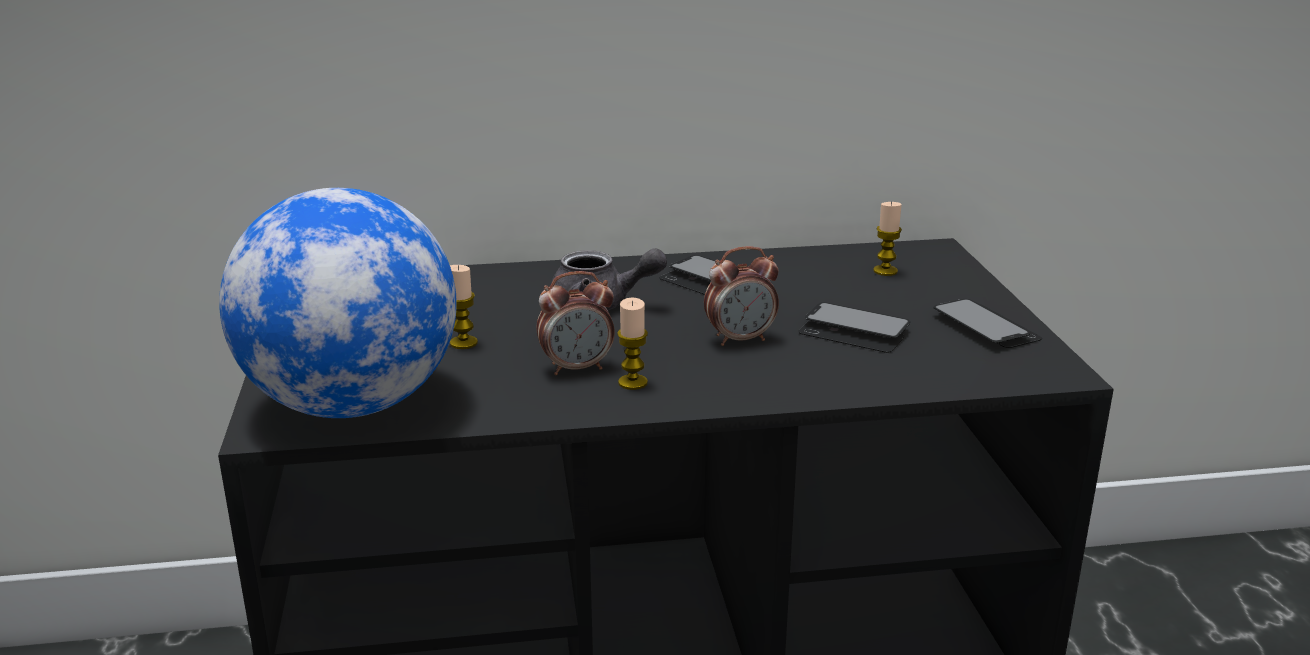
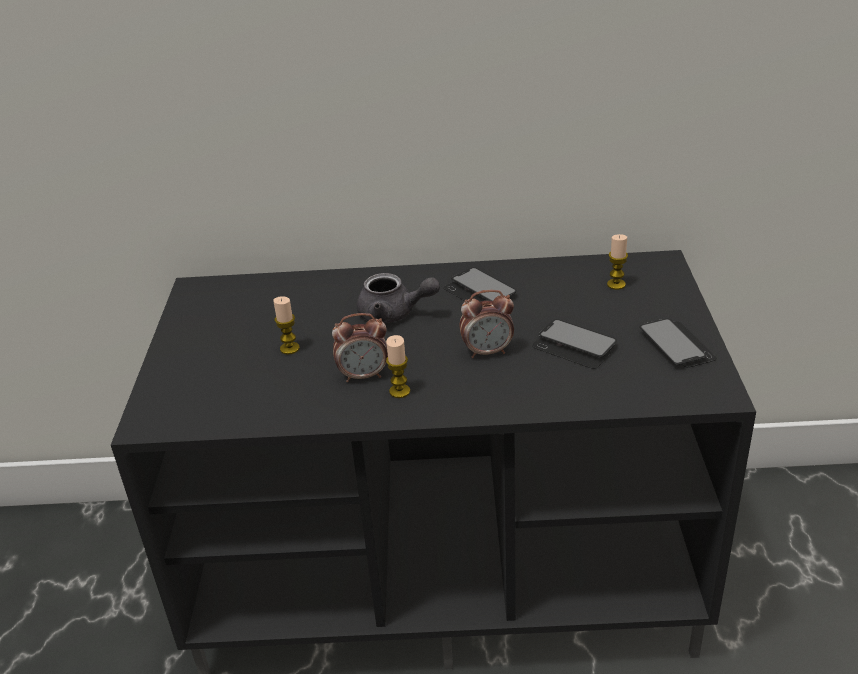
camera: 10 degrees right, 10 degrees up
(353, 404) = (204, 403): globe -> none

